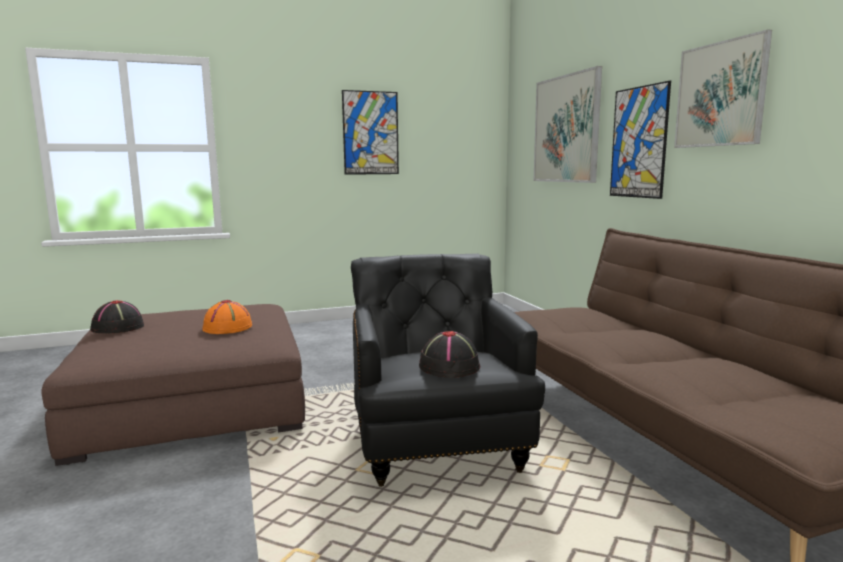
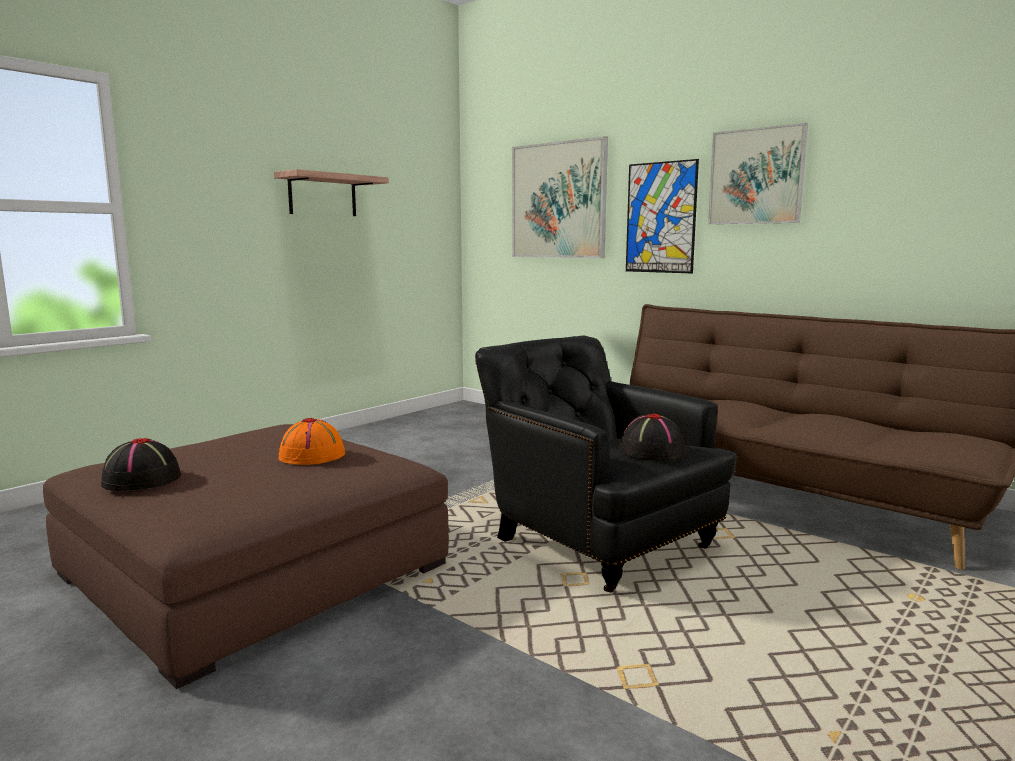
camera: 30 degrees left, 0 degrees up
(370, 133) = (322, 195): picture -> shelf

